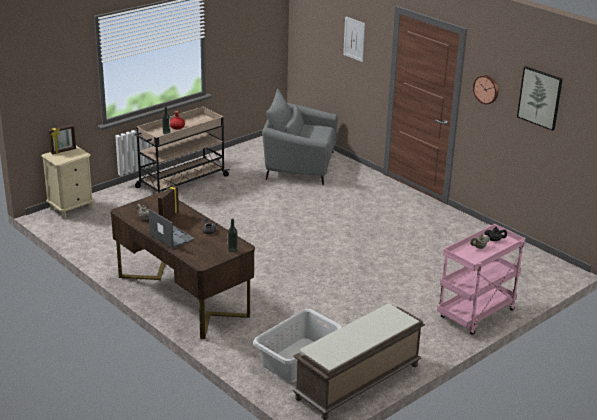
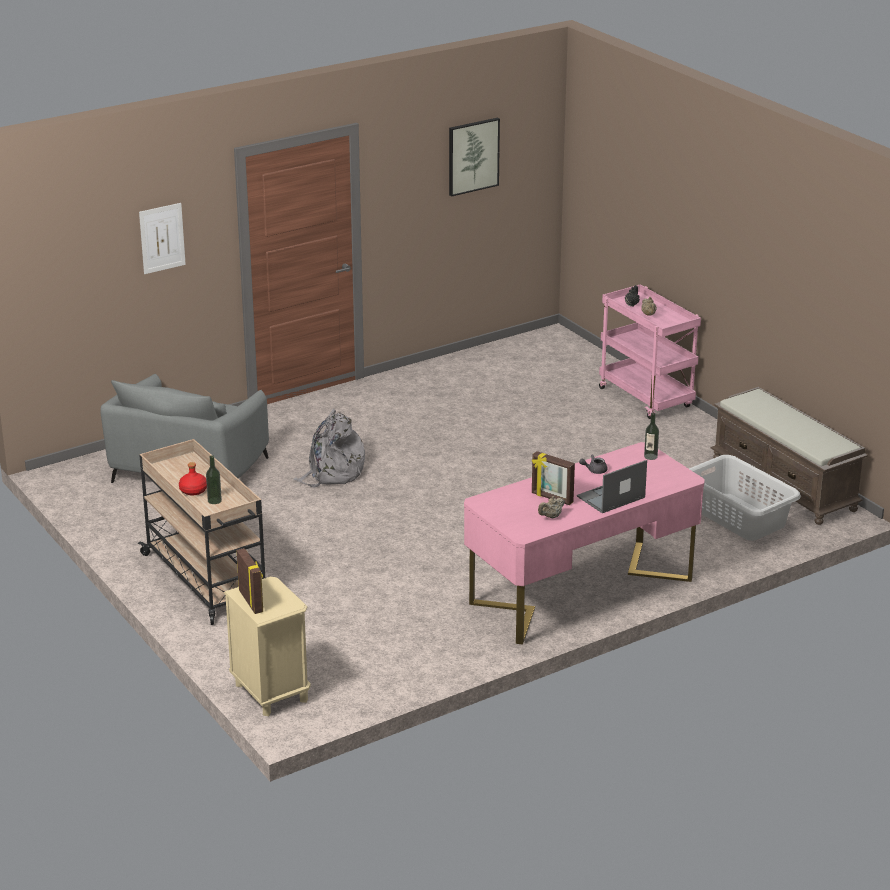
camera: 80 degrees left, 0 degrees up
(183, 296) = (581, 591): brown desk -> pink desk
(311, 205) = (332, 473): none -> grey backpack
(486, 89) = (399, 186): wall clock -> none

